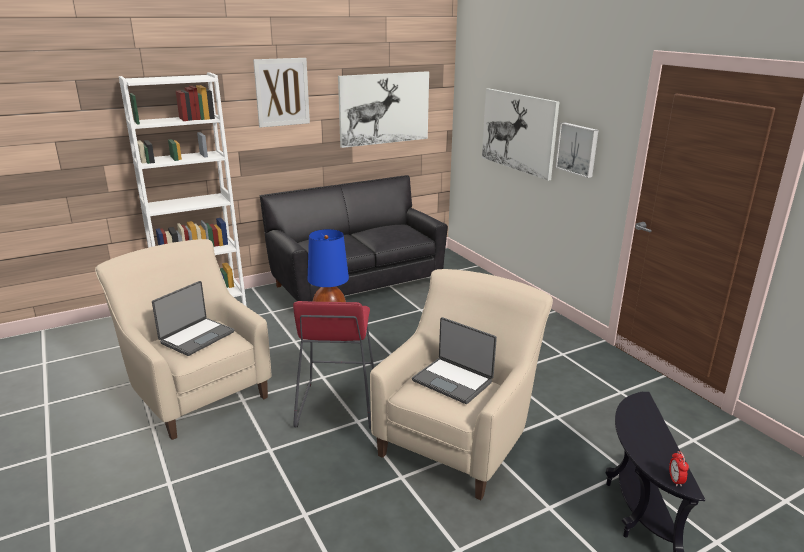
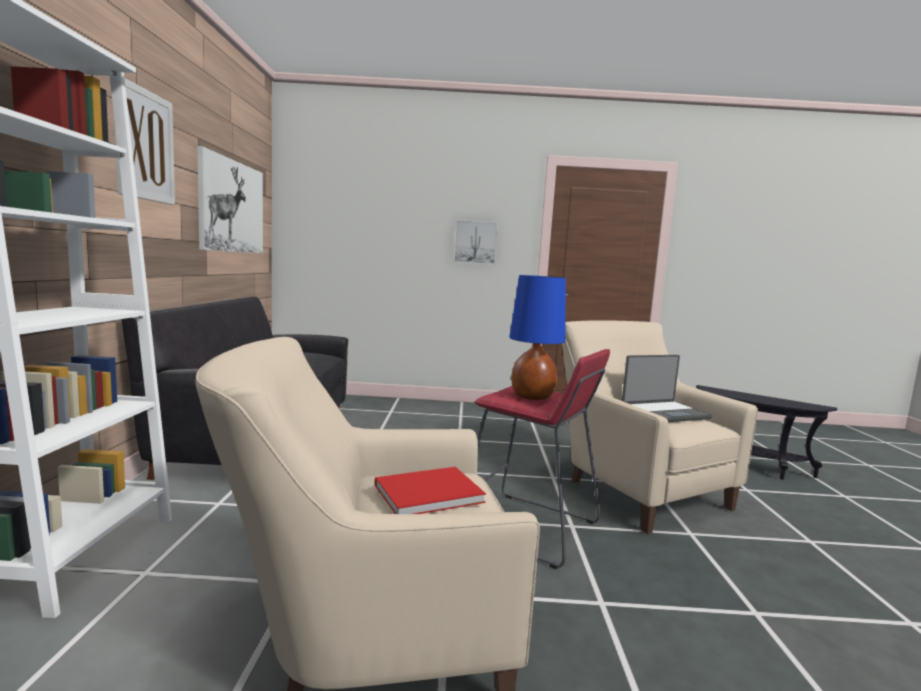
camera: 60 degrees left, 15 degrees down
(196, 337) = (425, 493): laptop -> red book
(518, 132) = (392, 236): picture -> none
(675, 480) = (817, 406): alarm clock -> none

